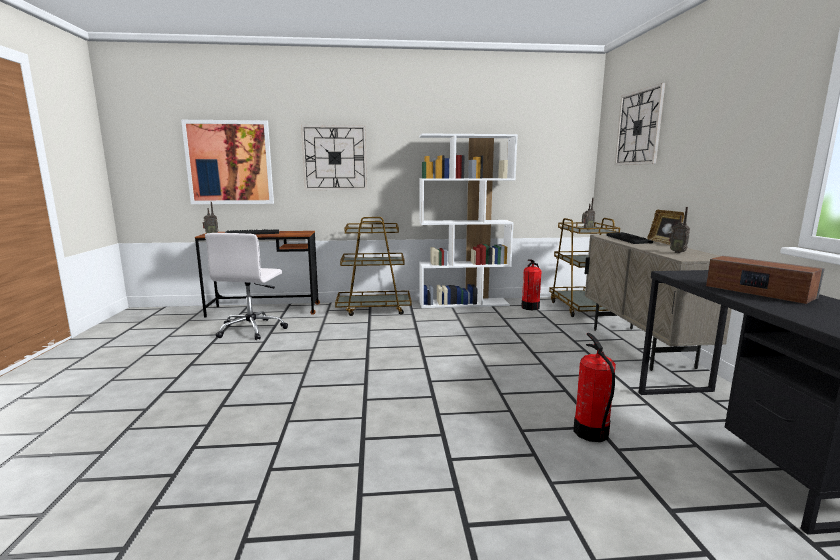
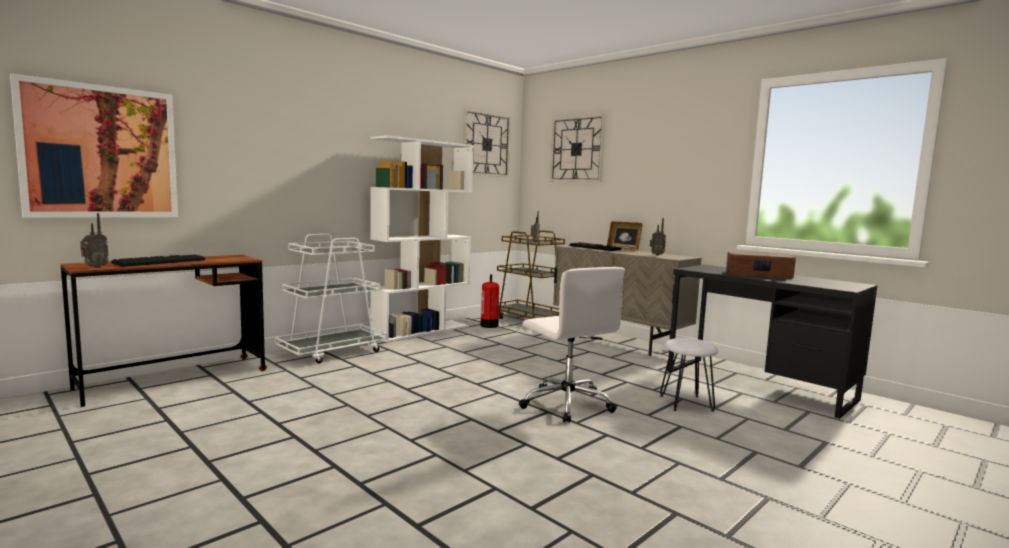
camera: 40 degrees left, 5 degrees down
(252, 329) = (210, 403): white office chair -> white office chair (566, 403)
(334, 158) = (268, 156): wall clock -> wall clock (486, 144)
(374, 309) = (333, 351): brown cart -> white cart
(591, 432) = (685, 403): fire extinguisher -> white stool

